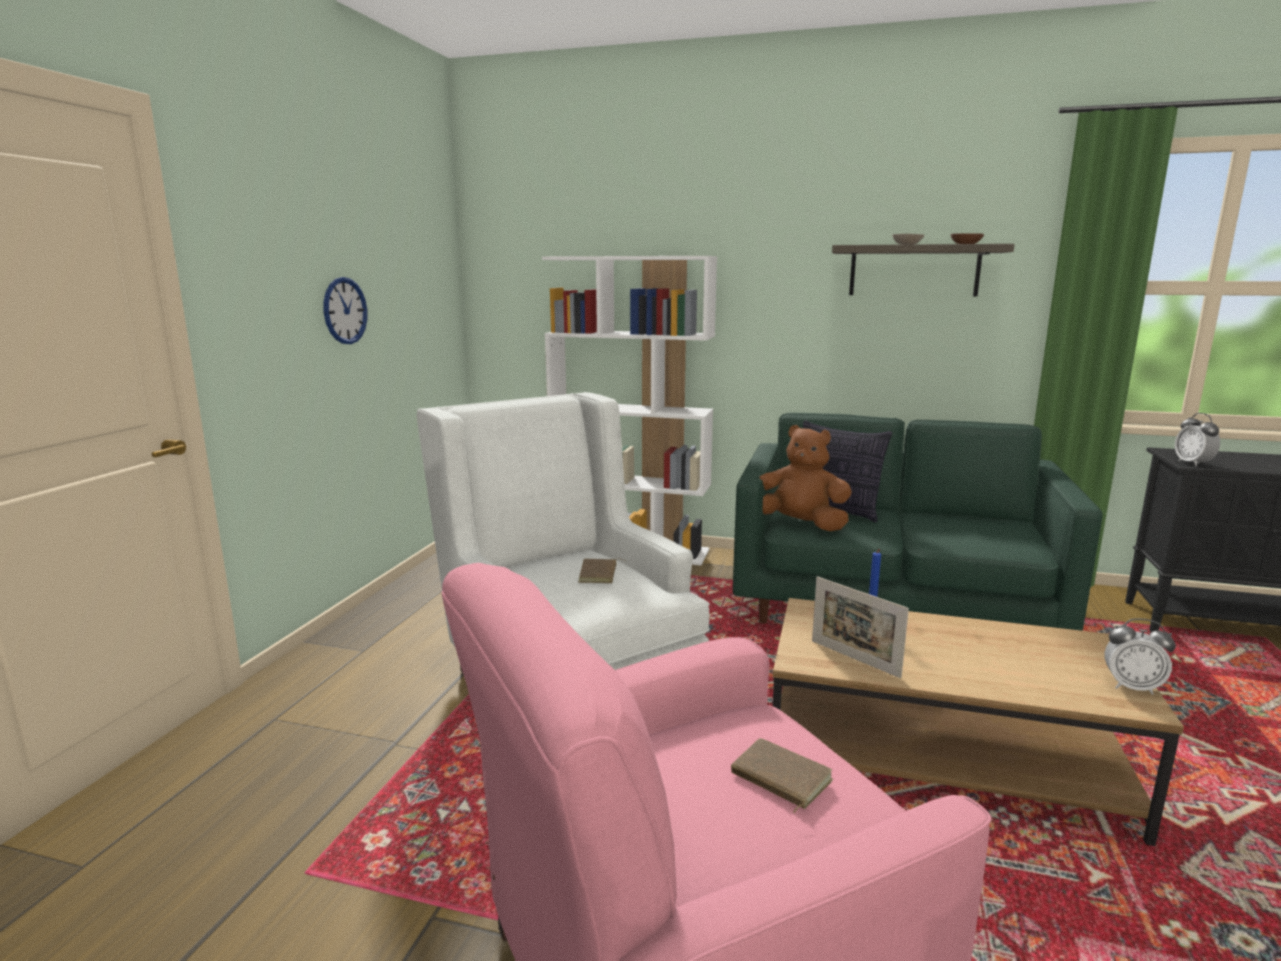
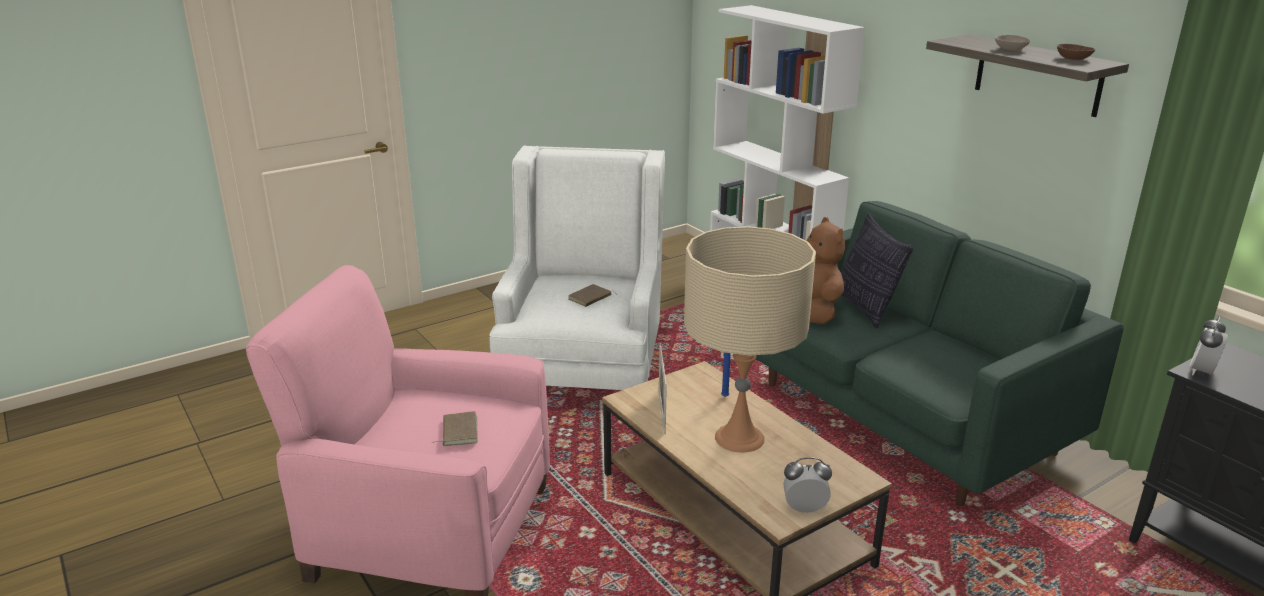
camera: 40 degrees right, 10 degrees up
(345, 311) = (540, 51): wall clock -> none
(958, 651) = (739, 438): none -> beige table lamp
(1132, 687) = (804, 509): alarm clock -> alarm clock turned 120 degrees clockwise

